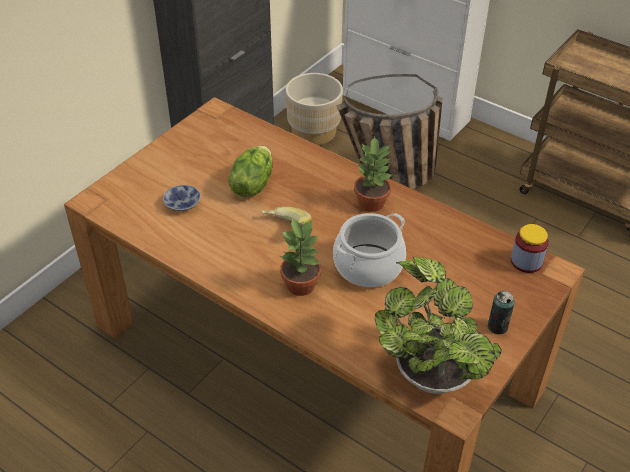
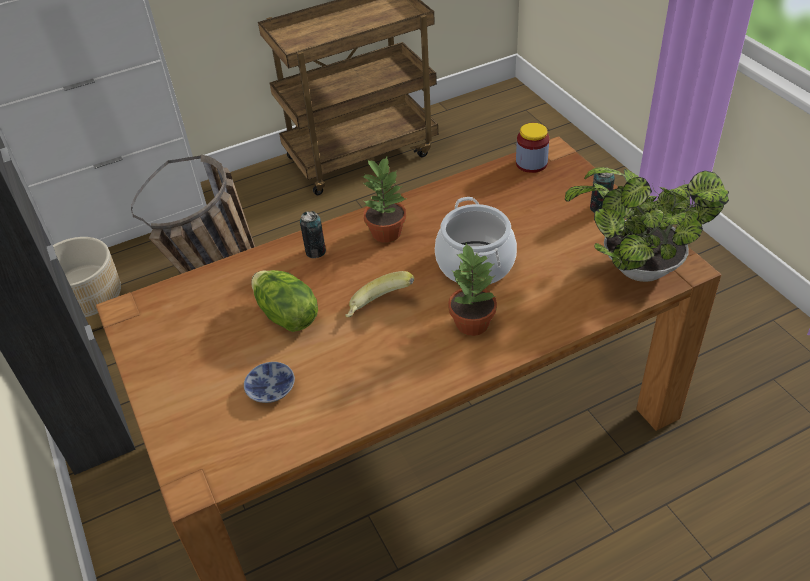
camera: 60 degrees left, 0 degrees up
(325, 173) = (315, 252): none -> can

